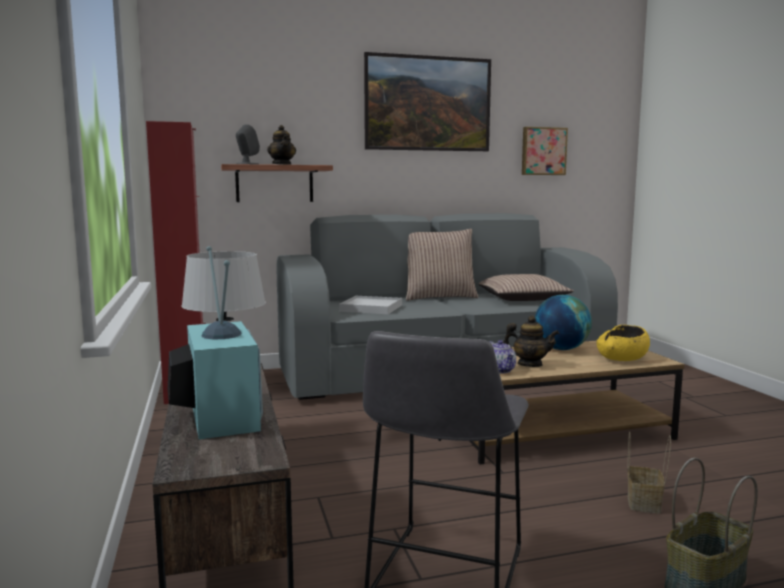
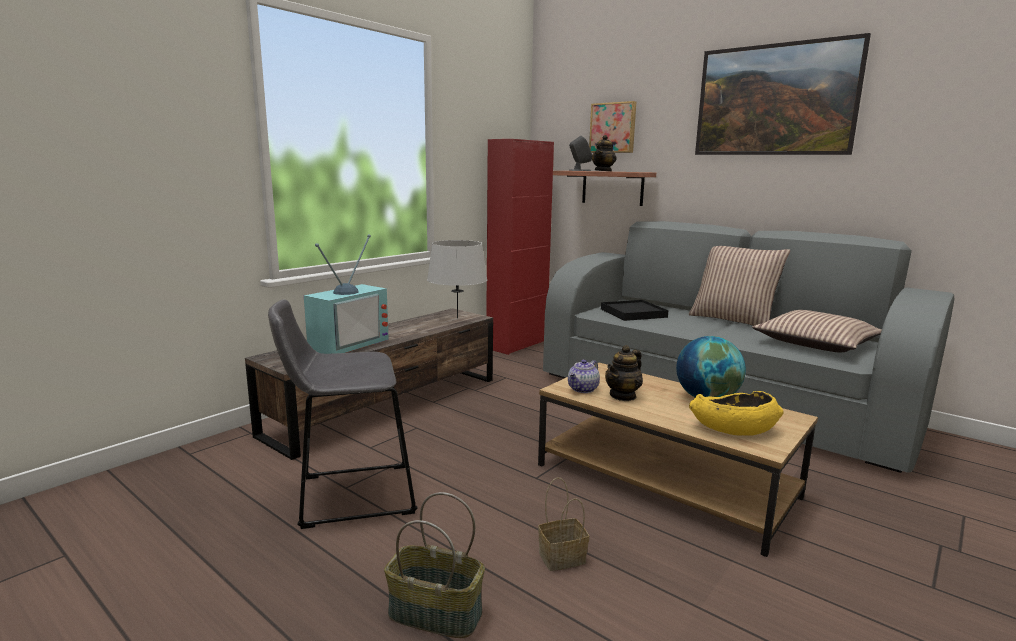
camera: 55 degrees right, 5 degrees up
(371, 308) = (633, 313): white tray -> black tray
(529, 364) = (623, 396): teapot -> teapot turned 60 degrees clockwise
(543, 151) = (949, 153): picture -> picture (613, 128)

